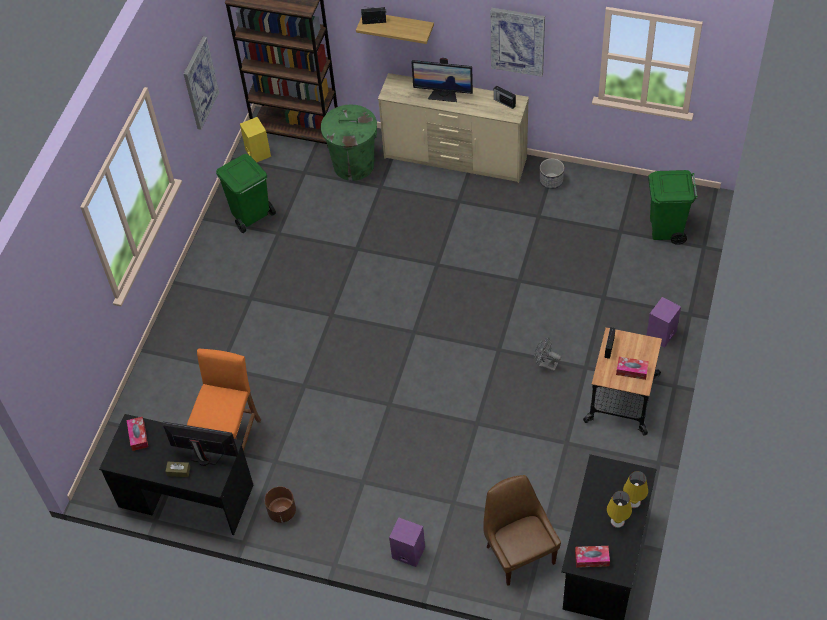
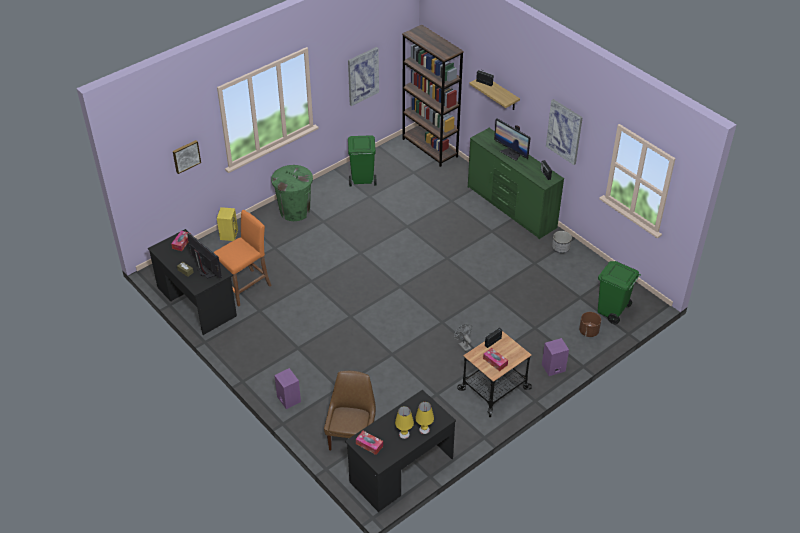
camera: 30 degrees right, 10 degrees down
(76, 319) = (186, 156): none -> picture
(257, 152) = (396, 150): yellow speaker -> yellow speaker (228, 234)
(282, 511) = (239, 338): brown planter -> brown planter (588, 331)
(353, 165) = (446, 182): green trash can -> green trash can (295, 211)
(455, 158) = (511, 207): beige dresser -> green dresser

